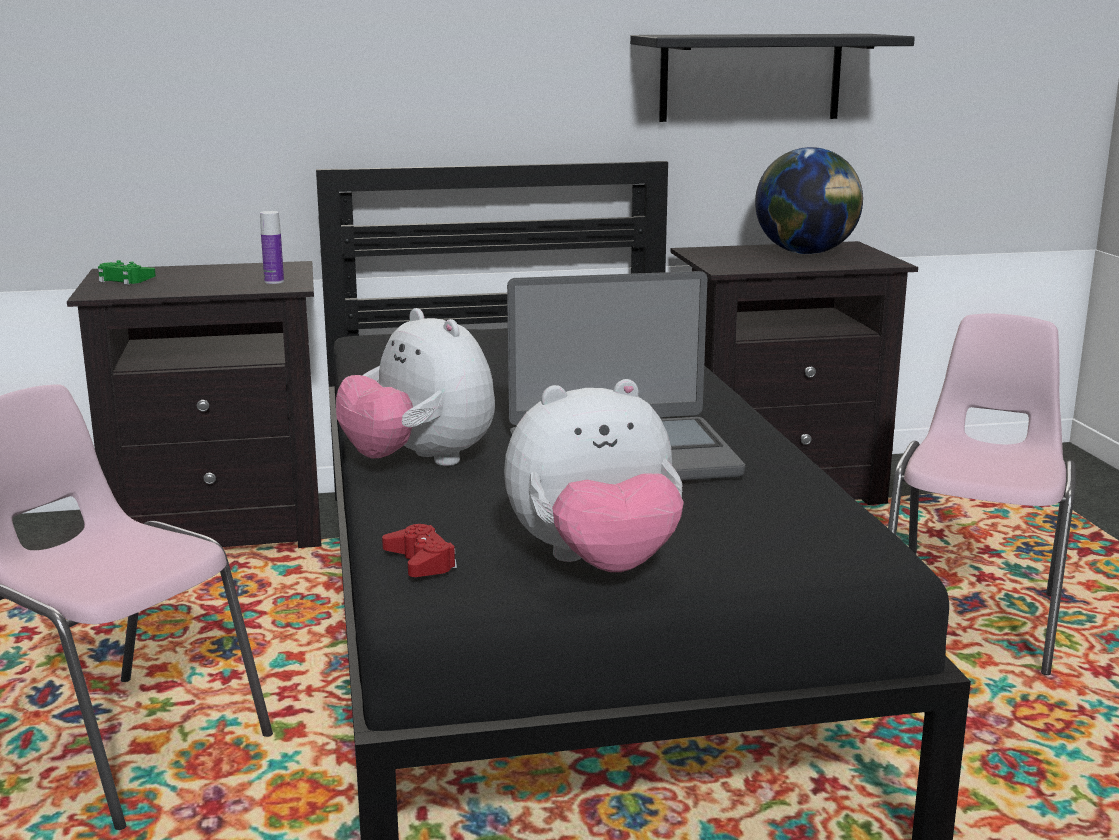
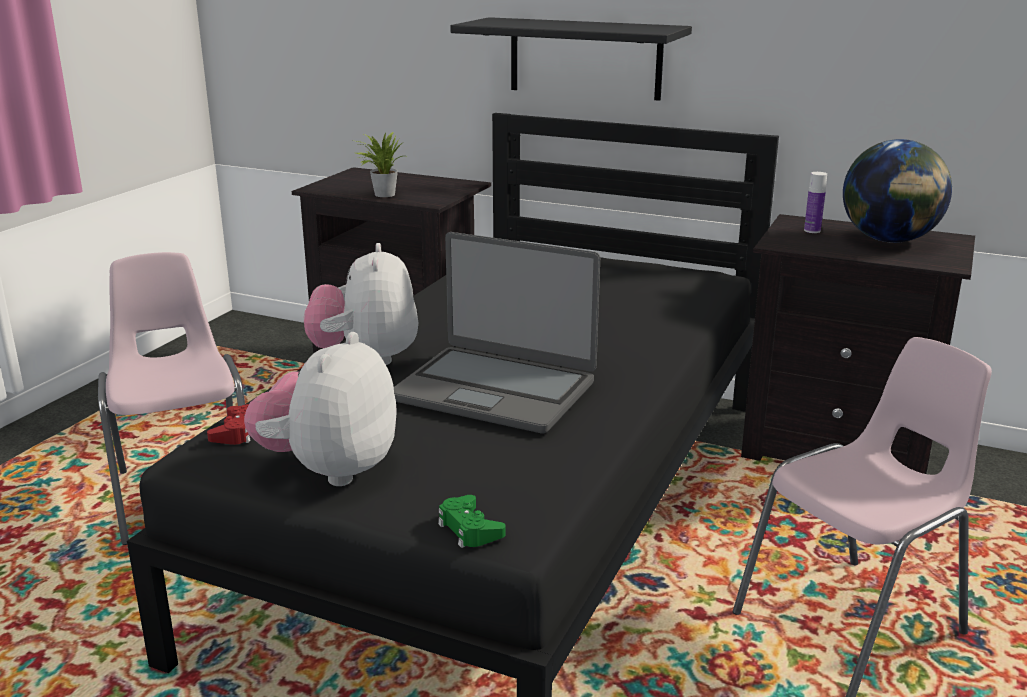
camera: 35 degrees right, 5 degrees up
(125, 280) = (351, 179): green game controller -> green game controller (469, 529)
(205, 288) = (382, 194): none -> potted plant
(274, 282) = (430, 196): bottle -> bottle (812, 230)
(596, 564) = (329, 470): plush toy -> plush toy turned 90 degrees clockwise
(750, 77) = (876, 64): black shelf -> black shelf (585, 58)

